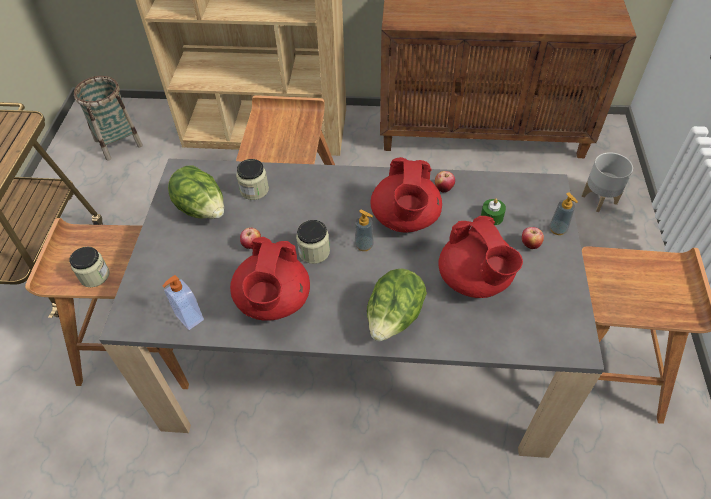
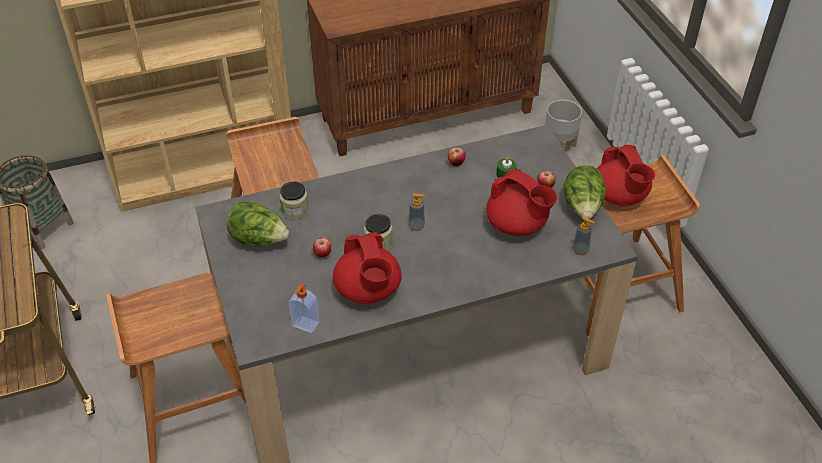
camera: 25 degrees left, 5 degrees down
(94, 276) = (176, 331): jar -> none
(394, 319) = (471, 271): lettuce -> lettuce (582, 207)
(405, 219) = (438, 196): red teapot -> red teapot (619, 196)
(558, 229) = (560, 169): soap dispenser -> soap dispenser (580, 250)

